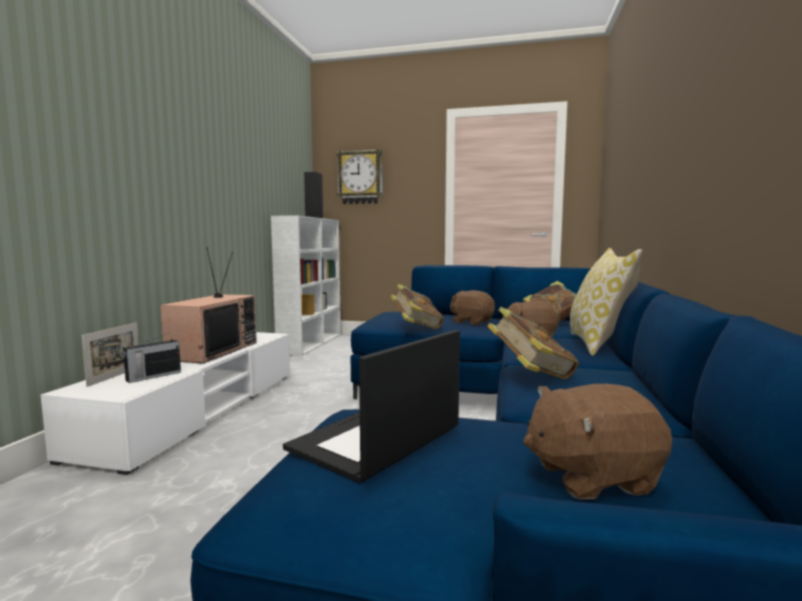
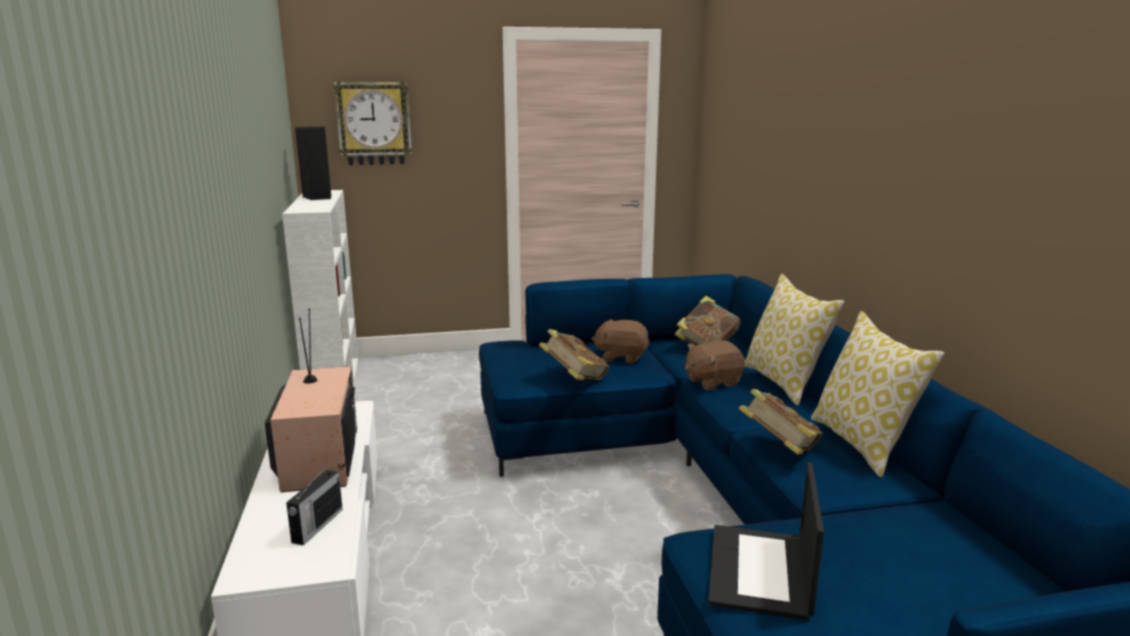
camera: 25 degrees left, 10 degrees up
(115, 376) = (260, 538): picture frame -> none
(591, 476) = (930, 564): brown plush toy -> none
(631, 384) = (862, 444): none -> pillow

